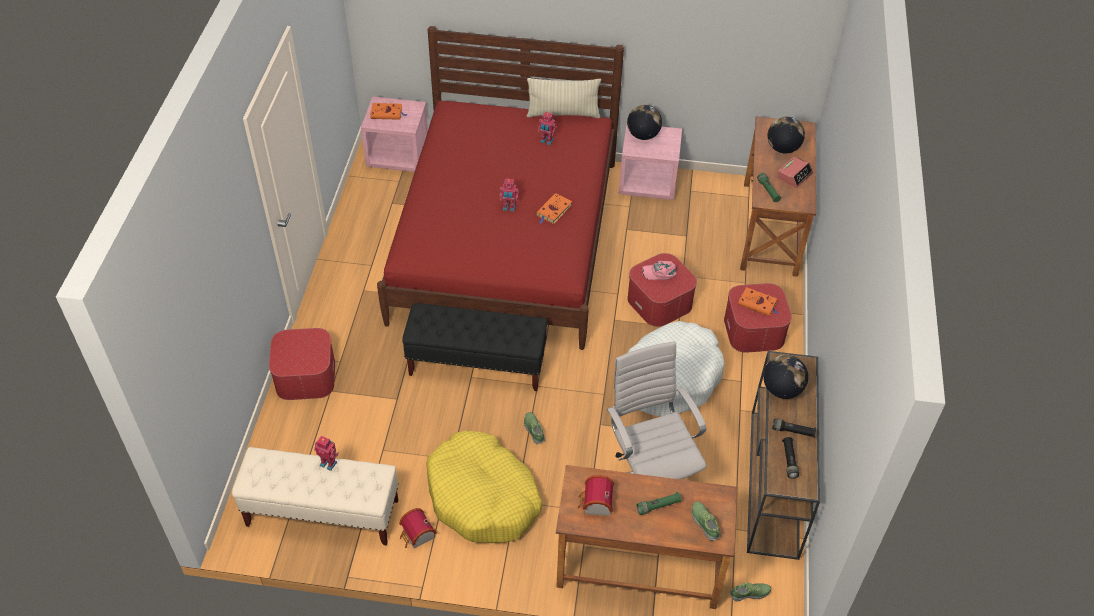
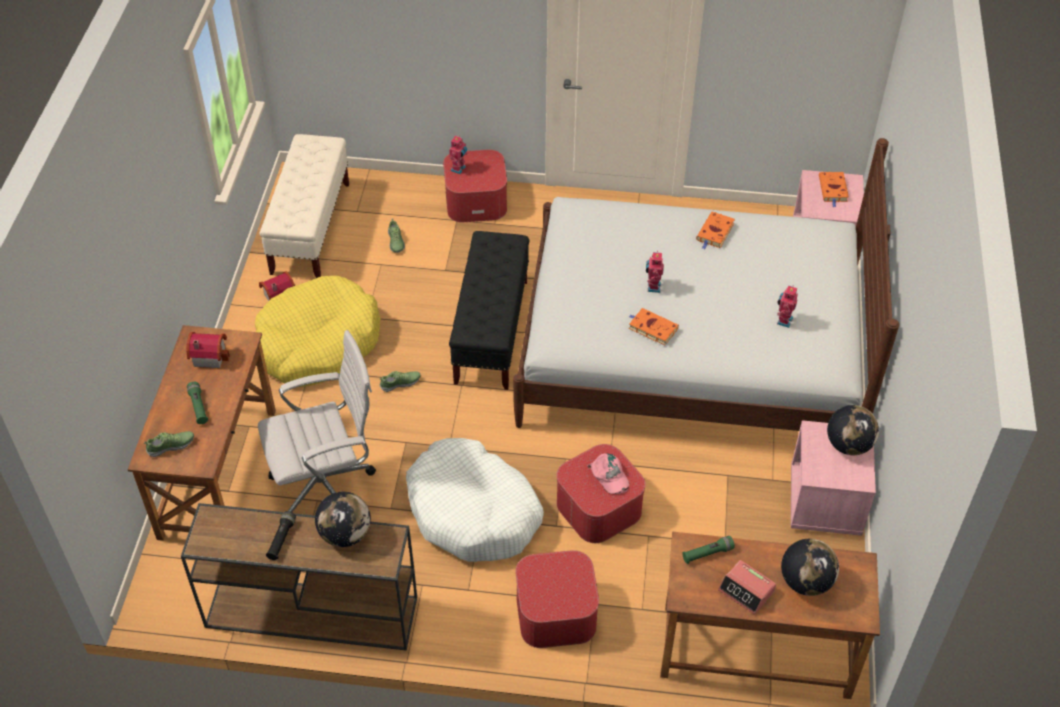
camera: 90 degrees right, 0 degrees up
(329, 463) = (318, 189): toy robot -> toy robot (459, 169)
(506, 240) = (690, 351): red bed -> white bed
(563, 114) = (846, 339): beige pillow -> none
(660, 272) = (609, 476): pink cap -> pink cap turned 150 degrees clockwise
(750, 593) = (170, 574): shoe -> shoe (395, 242)
(758, 304) = (559, 583): orange book -> orange book (715, 233)
(789, 460) = (240, 531): black flashlight -> none

